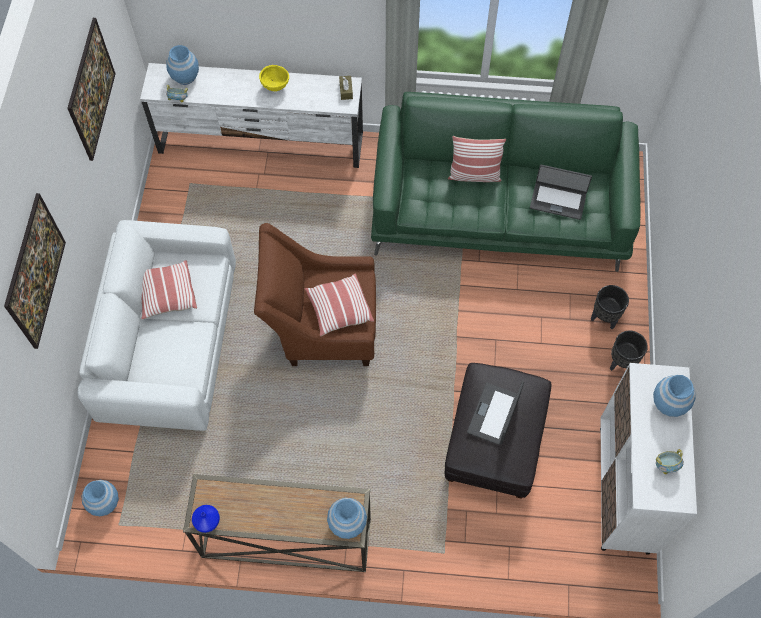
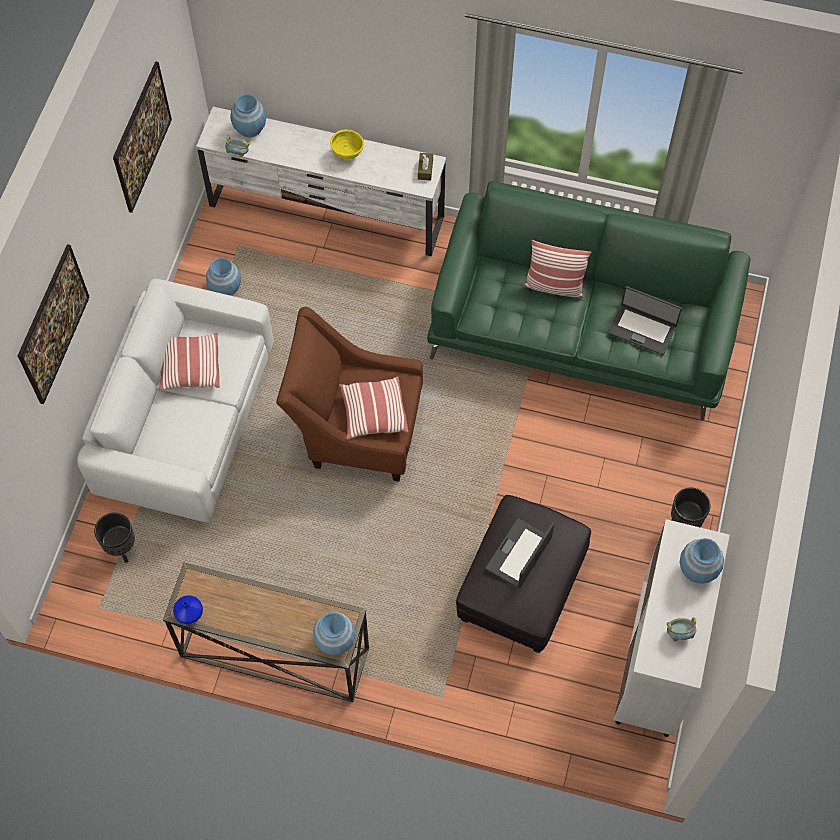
camera: 10 degrees right, 0 degrees up
(104, 503) = (87, 582): blue vase -> blue vase (225, 288)
(603, 318) = (675, 471): black planter -> black planter (121, 549)

